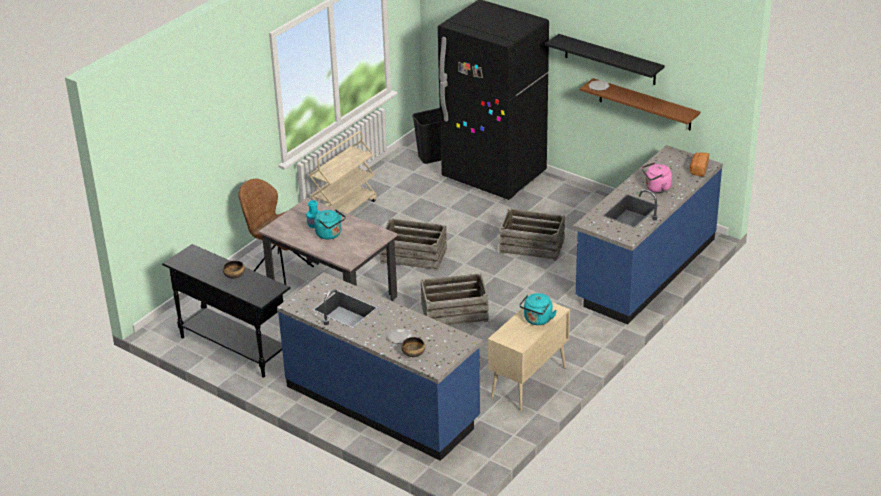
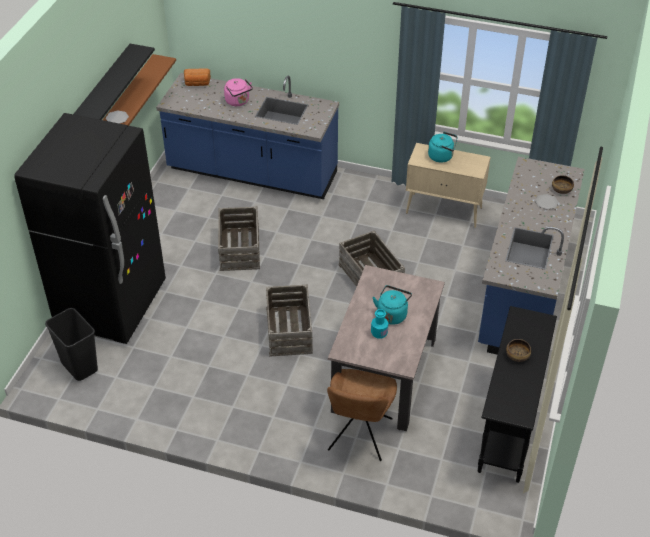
camera: 110 degrees left, 10 degrees up
(344, 211) = (219, 416): beige cart -> none

